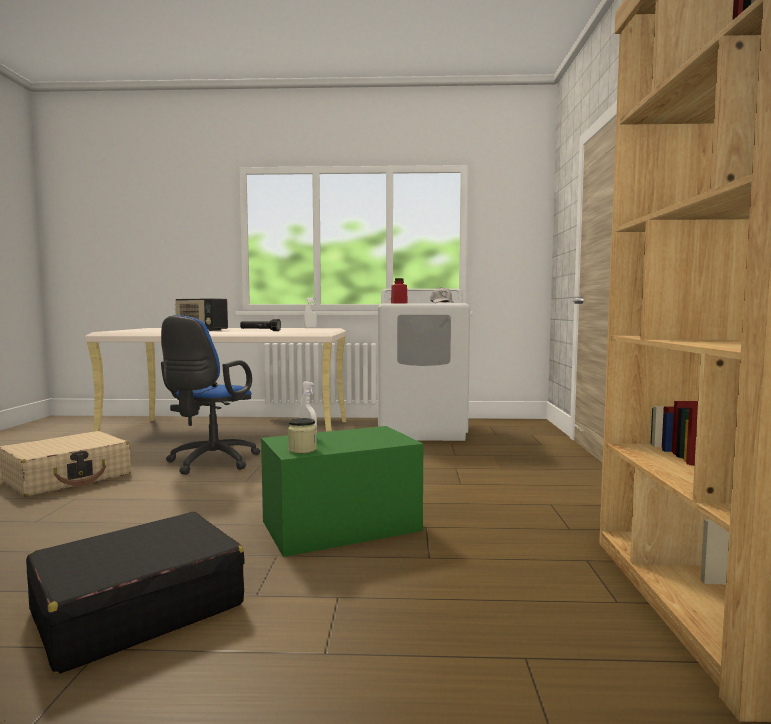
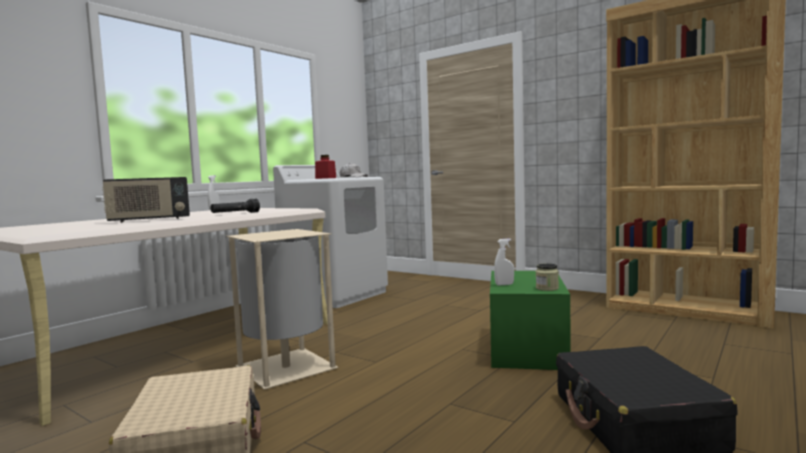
camera: 55 degrees left, 0 degrees up
(210, 463) = (285, 368): blue office chair -> beige trash can

